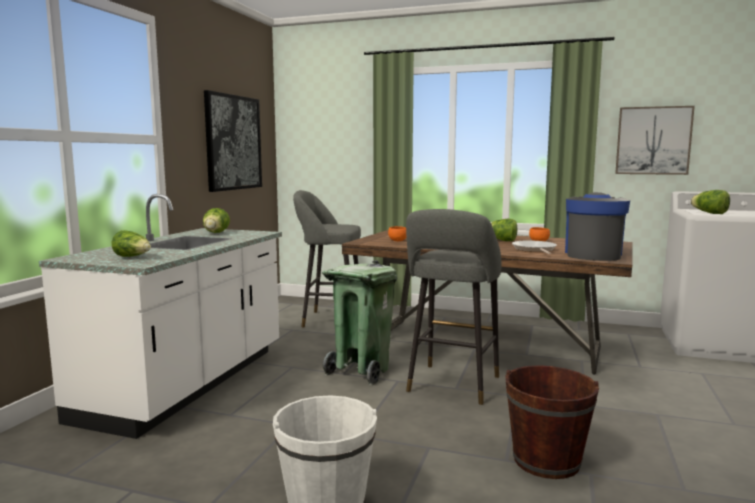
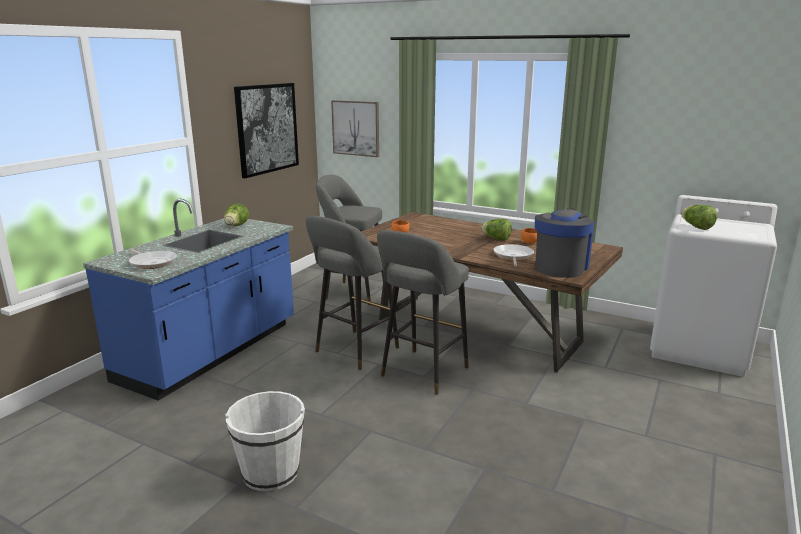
camera: 10 degrees right, 10 degrees up
(133, 257) = (152, 262): lettuce -> frying pan
(188, 383) = (211, 352): white counter -> blue counter
(361, 371) = (353, 351): green trash can -> grey stool
(546, 461) = (457, 453): brown bucket -> none
(653, 140) = (665, 141): picture -> picture (356, 128)

